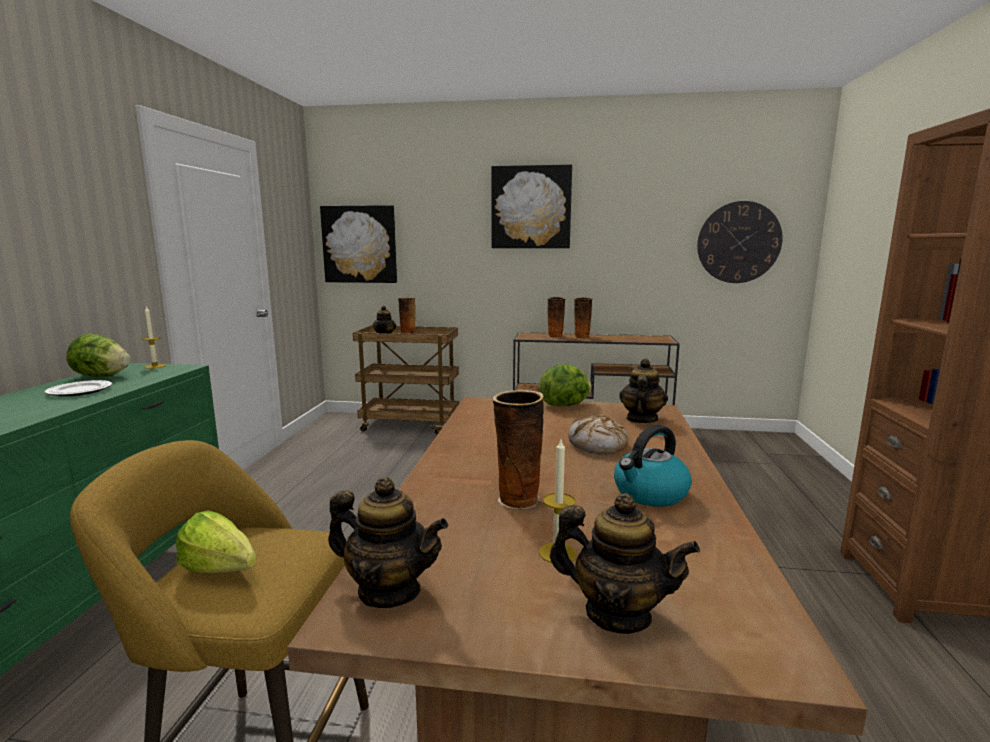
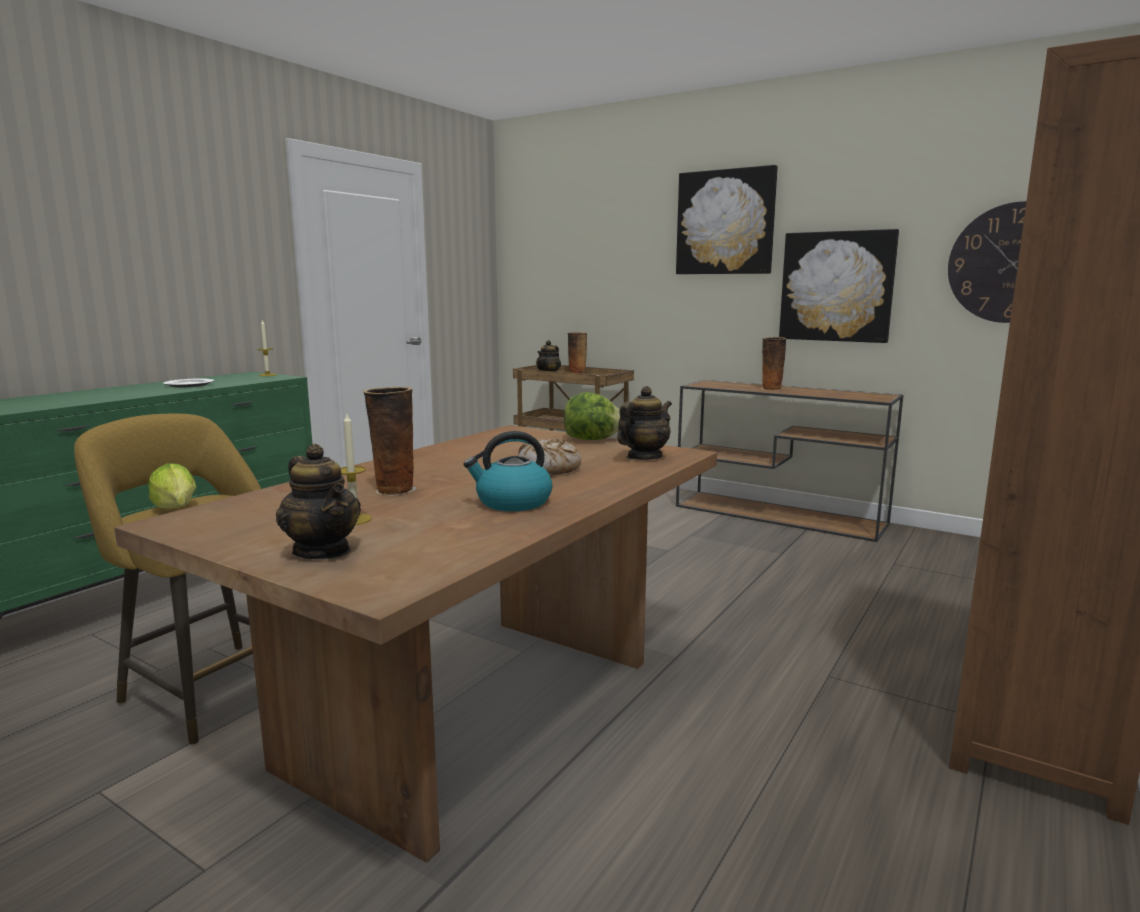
camera: 25 degrees right, 0 degrees up
(101, 376) = (220, 378): lettuce -> none
(360, 244) = (539, 271): picture -> picture (836, 286)
(389, 591) = (209, 516): teapot -> none
(555, 336) = (738, 386): vase -> none

